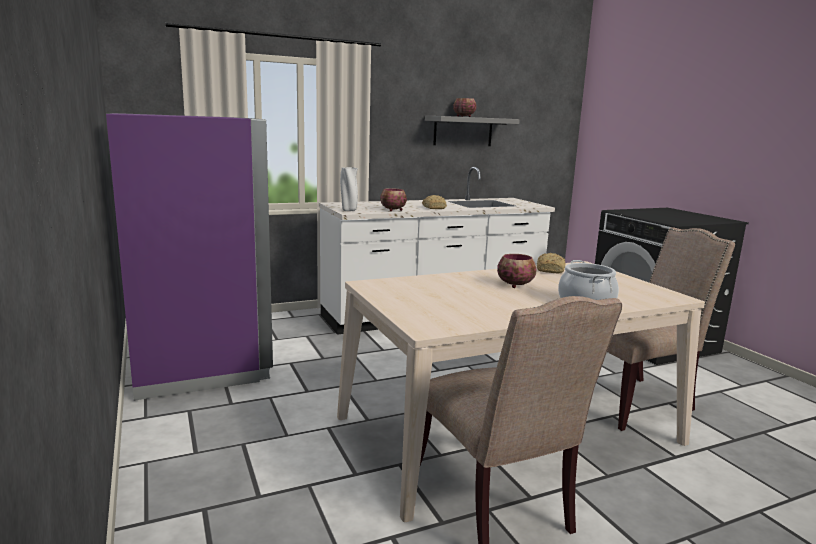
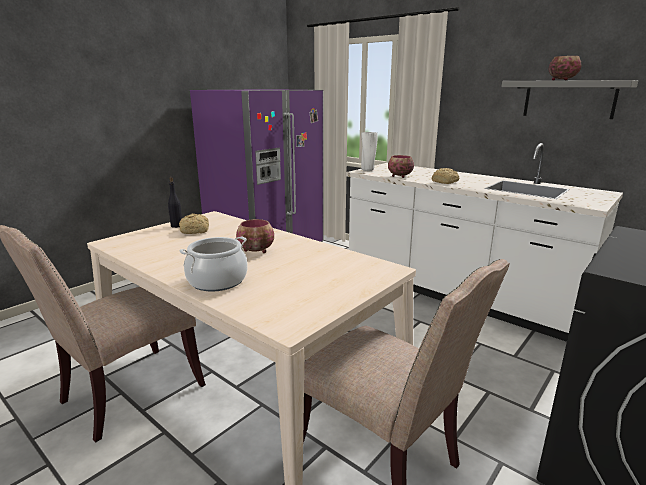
camera: 65 degrees right, 5 degrees up
(392, 300) = (176, 226): none -> black bottle
(550, 270) = (337, 257): bread -> bread (196, 230)

